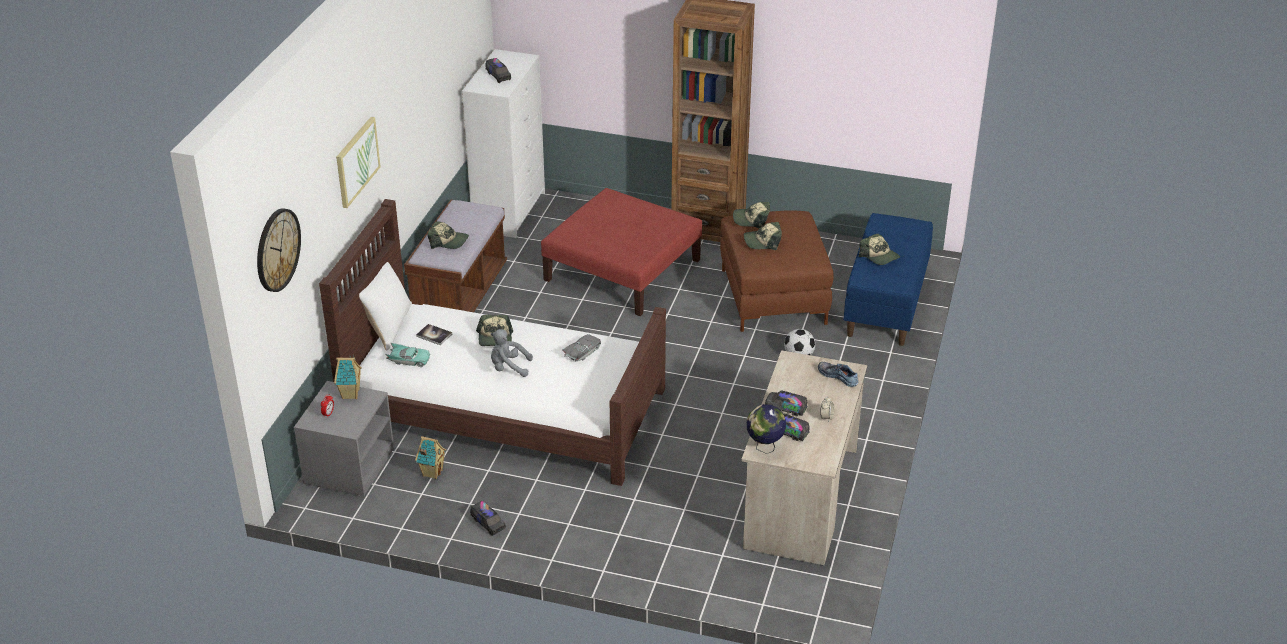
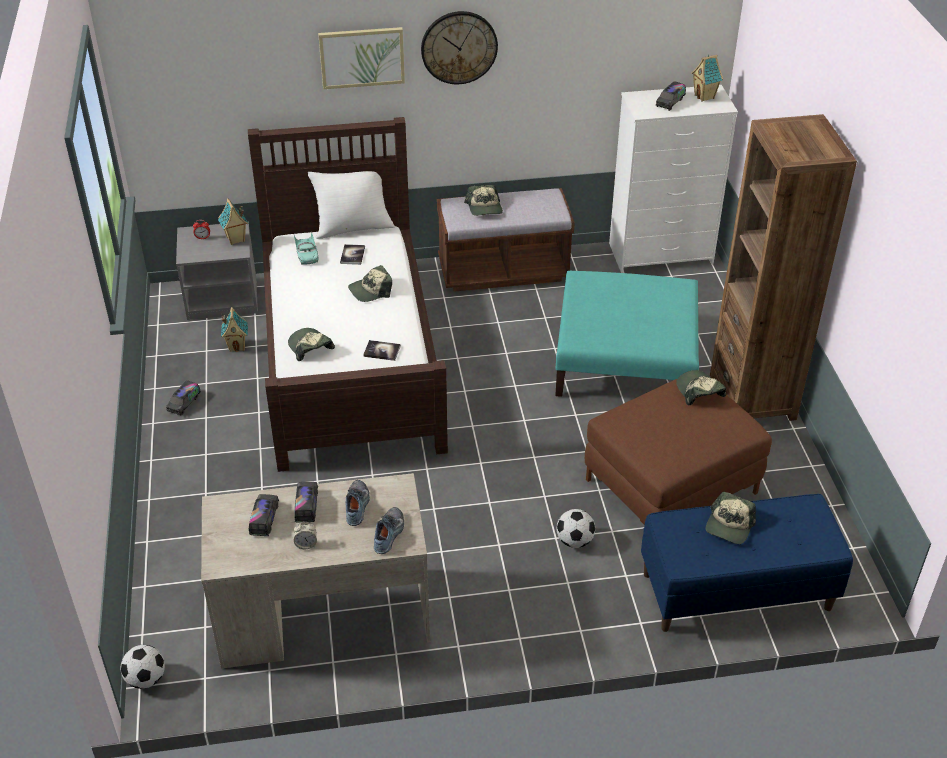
camera: 65 degrees right, 5 degrees up
(277, 250) = (183, 64): wall clock -> wall clock (459, 47)
(505, 60) = (705, 96): none -> toy house
(509, 368) = (330, 313): grey plush toy -> none
(582, 353) = (382, 351): grey toy car -> book
(622, 271) = (624, 359): red ottoman -> turquoise ottoman
(762, 241) = (662, 413): cap -> cap (310, 347)
(764, 447) = (228, 509): globe -> none
(800, 384) = (358, 506): none -> shoe
(812, 610) = (146, 679): none -> football

